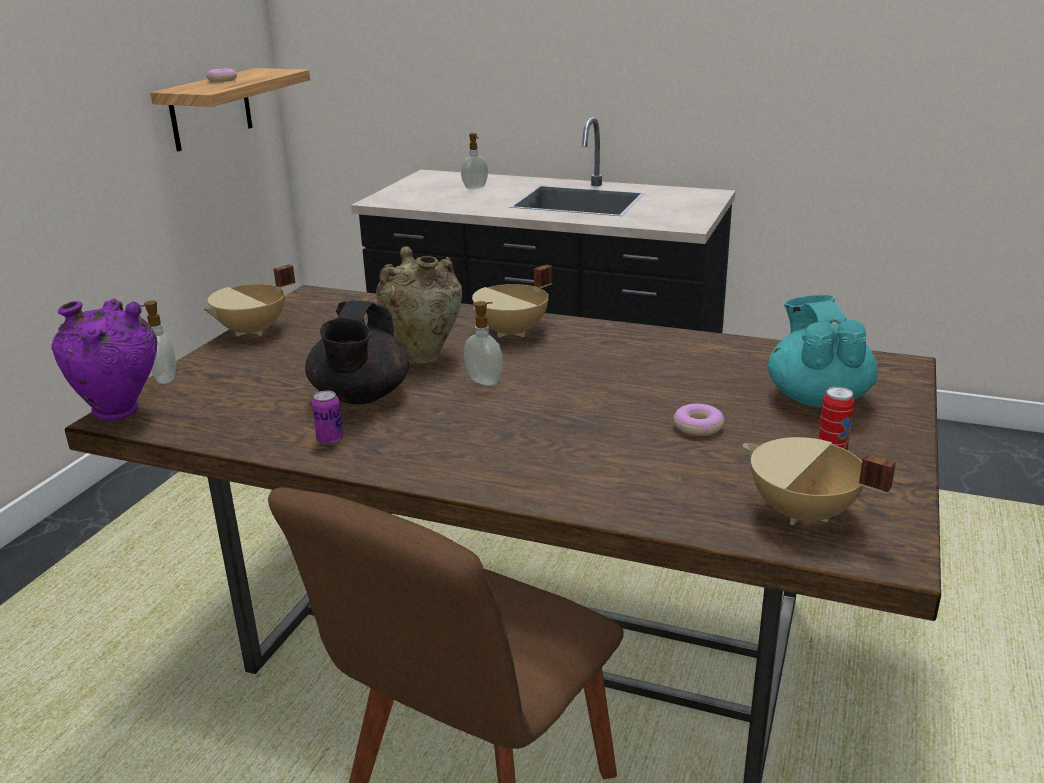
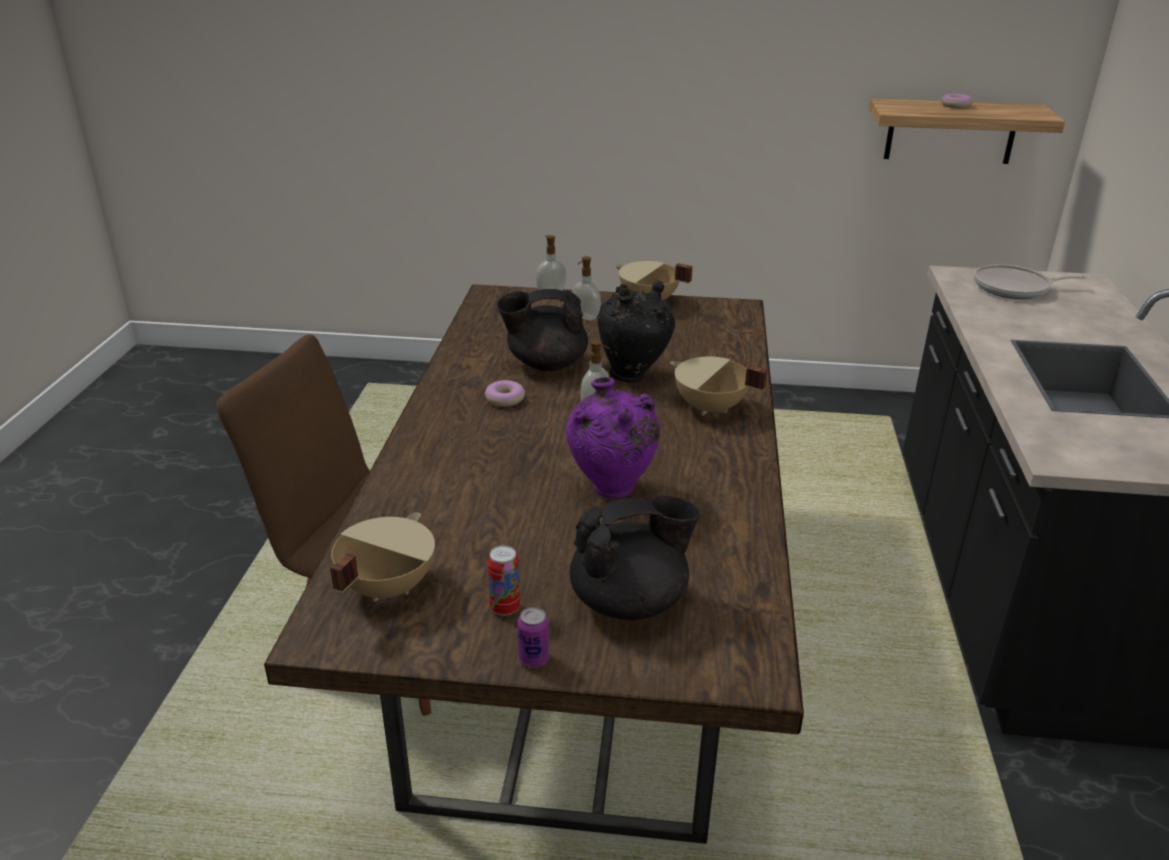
camera: 75 degrees right, 5 degrees up
(121, 414) = (494, 294): purple vase -> purple vase (611, 492)
(330, 440) = (473, 366): can -> can (534, 659)
(422, 191) = (1014, 288): none -> frying pan
(423, 356) = (633, 375): beige vase -> black vase
(475, 188) = (1065, 312): soap dispenser -> soap dispenser (585, 317)
(698, 427) = (538, 525): donut -> donut (505, 399)
(817, 398) = (630, 601): turquoise teapot -> black teapot

